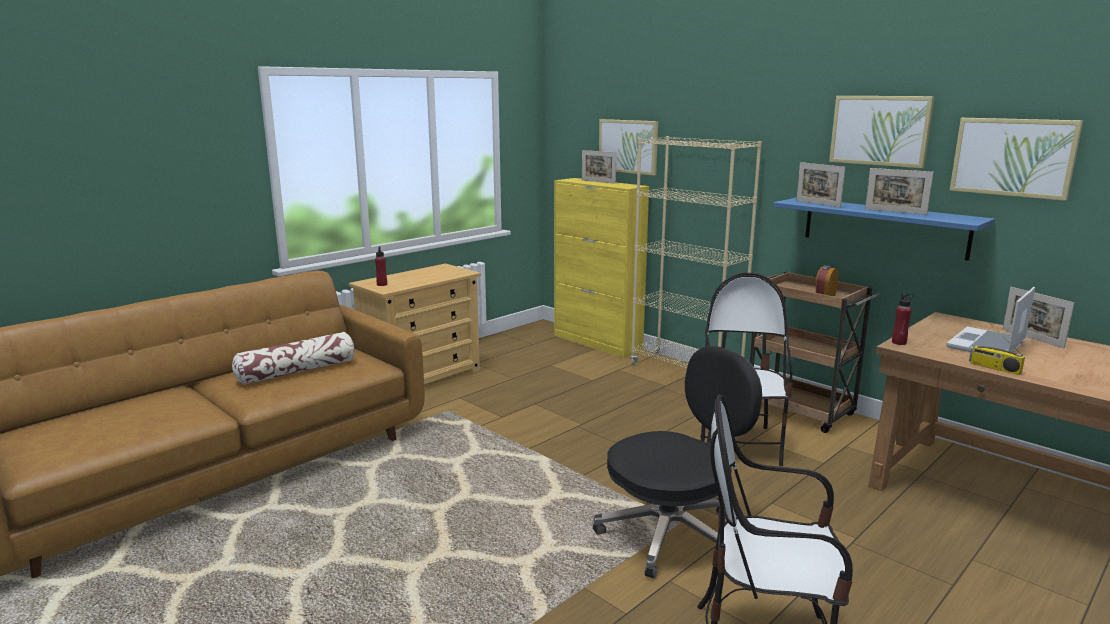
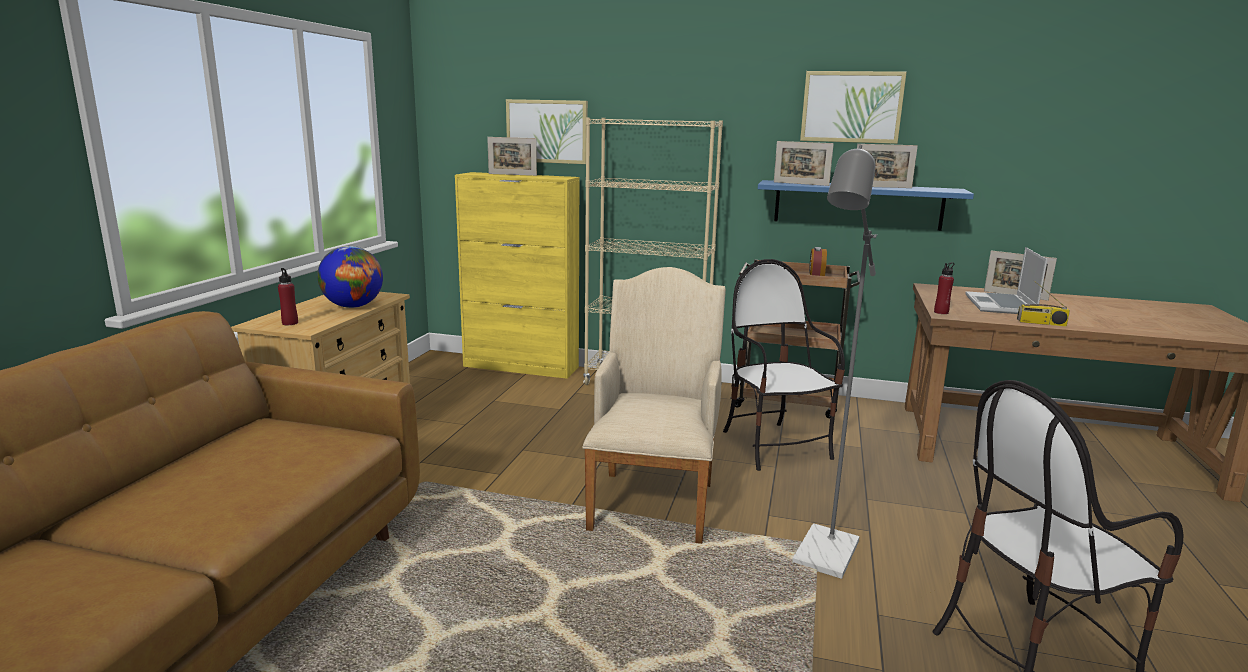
camera: 30 degrees left, 0 degrees up
(297, 371) = (241, 470): pillow -> none
(433, 277) = (353, 306): none -> globe
(590, 460) = (654, 501): none -> beige armchair
(672, 534) = (822, 560): black office chair -> grey floor lamp
(1013, 157) = (980, 130): picture -> none

